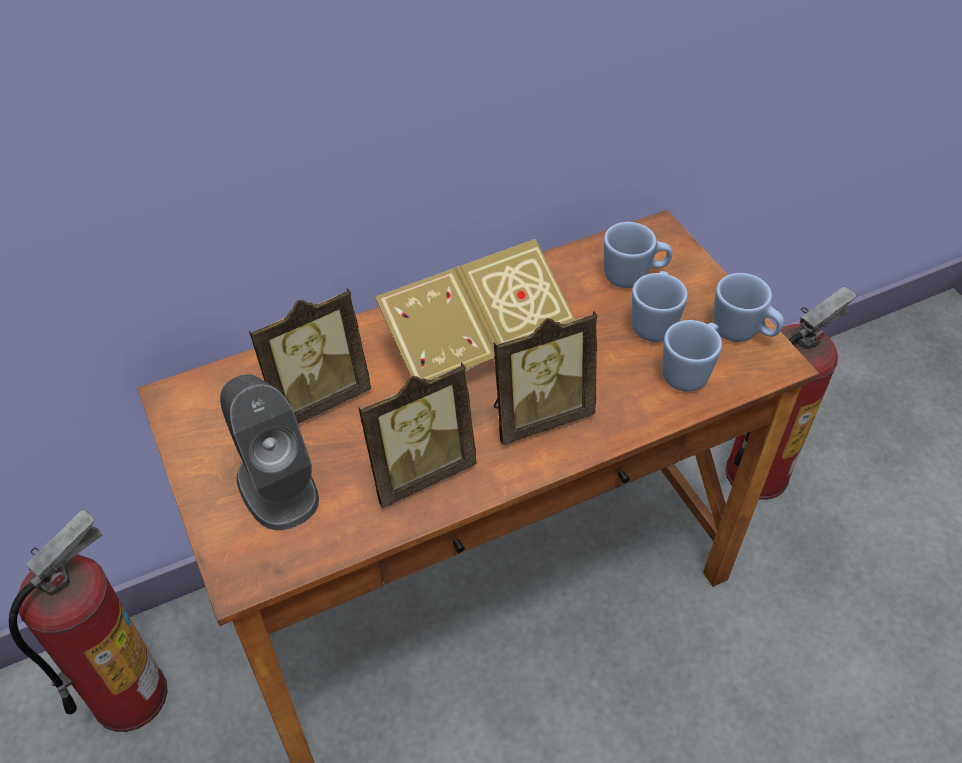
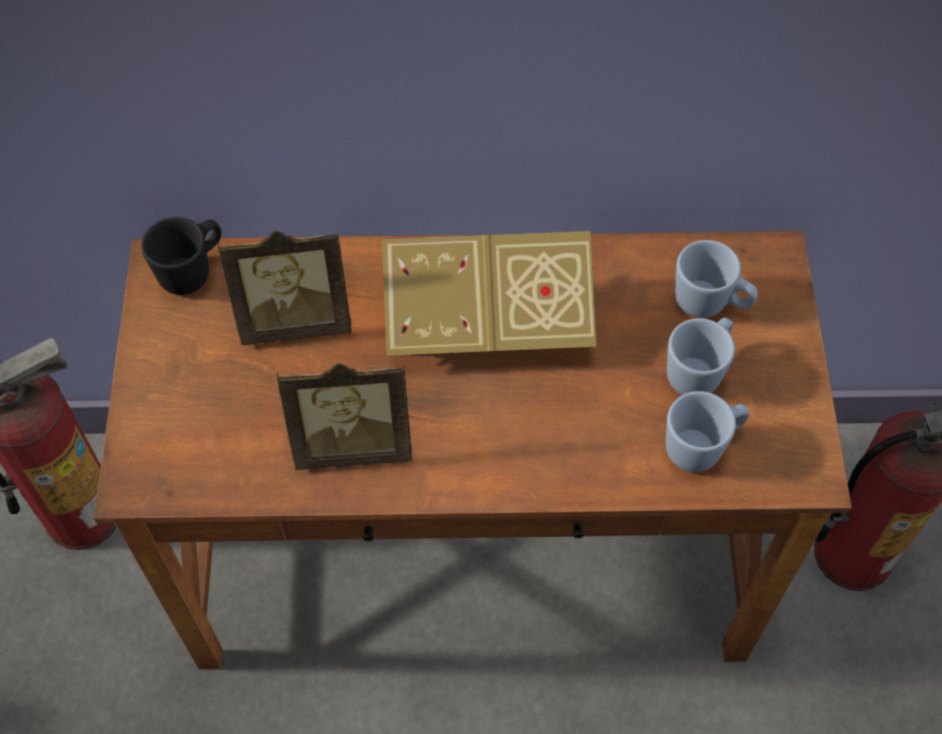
camera: 25 degrees right, 10 degrees up
(206, 392) = (193, 271): none -> black mug
(276, 487) = (210, 403): grey speaker -> none
(538, 415) = (508, 431): picture frame -> none
(742, 333) = (792, 423): blue mug -> none

